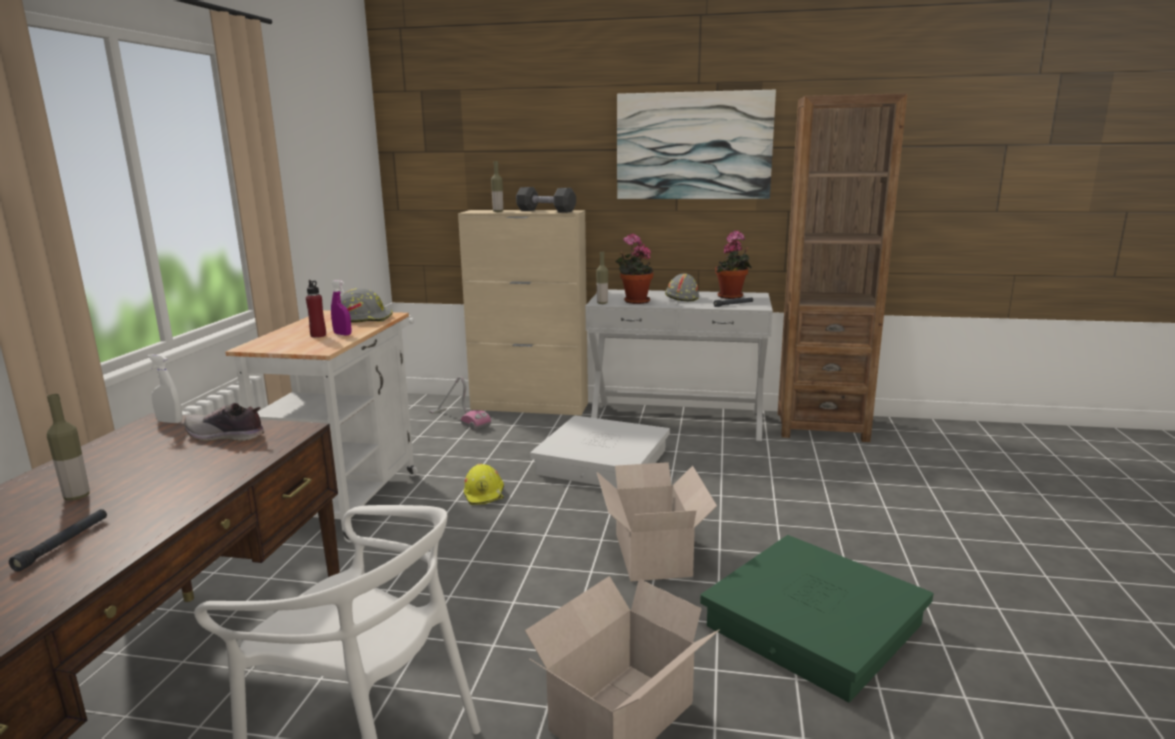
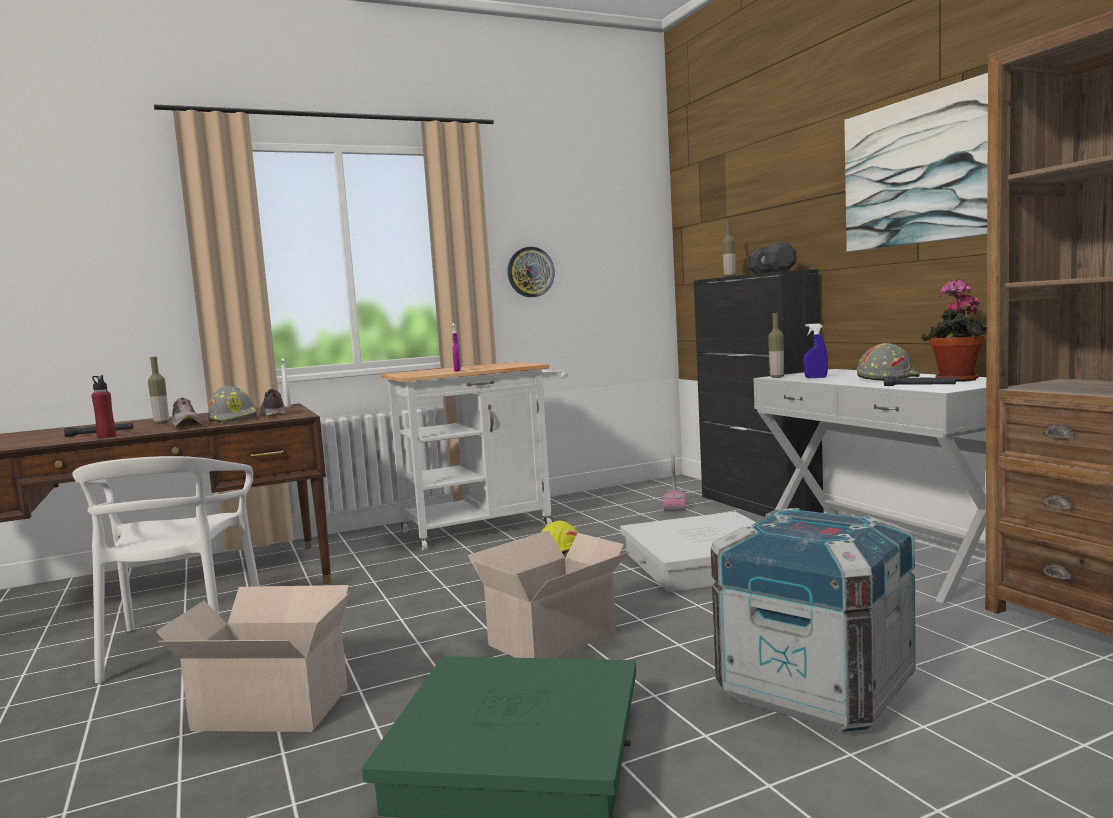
camera: 55 degrees right, 10 degrees down
(182, 486) = (186, 426): none -> shoe
(297, 204) = (530, 272): none -> wall clock
(318, 335) = (445, 370): red bottle -> red bottle (106, 437)
(365, 318) = (511, 365): grey hard hat -> grey hard hat (234, 419)
(530, 406) = (759, 506): beige cabinet -> black cabinet
(634, 301) = (816, 377): potted plant -> blue spray bottle
(822, 511) = (815, 688): none -> crate

